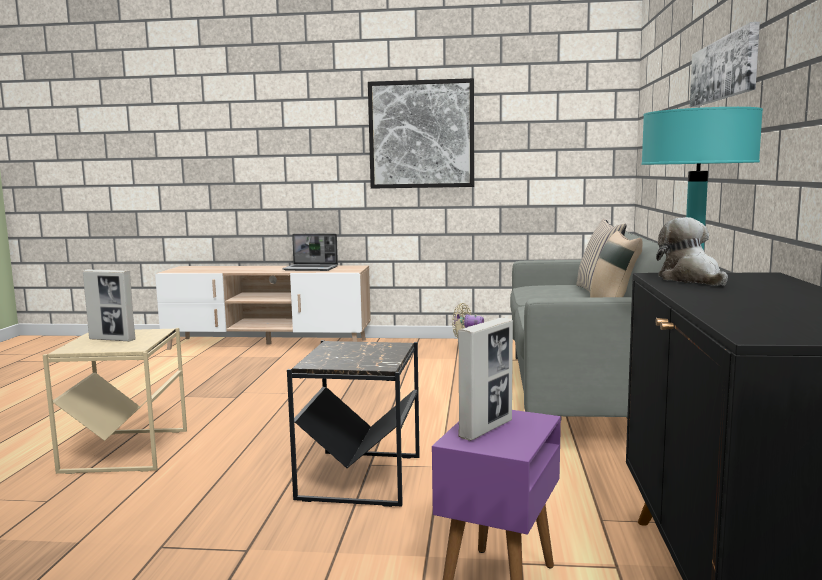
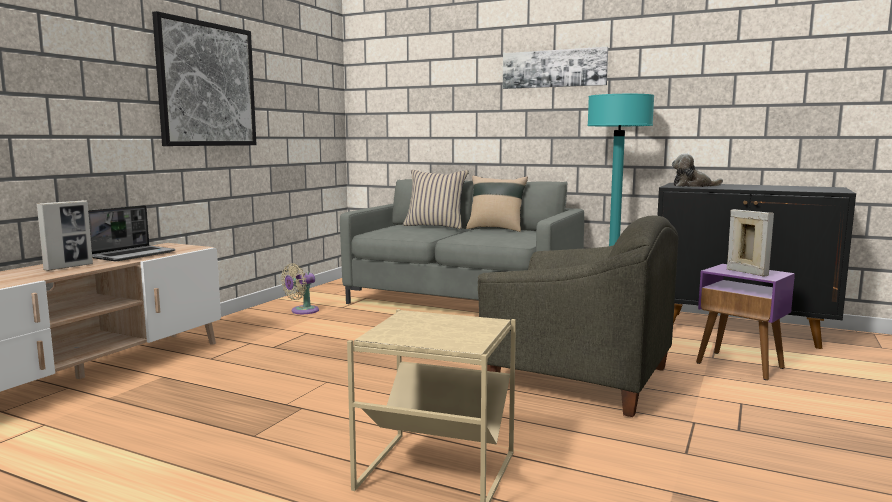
camera: 70 degrees left, 0 degrees up
(112, 339) = (434, 330): picture frame -> picture frame (69, 267)
(359, 478) = (577, 378): black side table -> grey armchair

